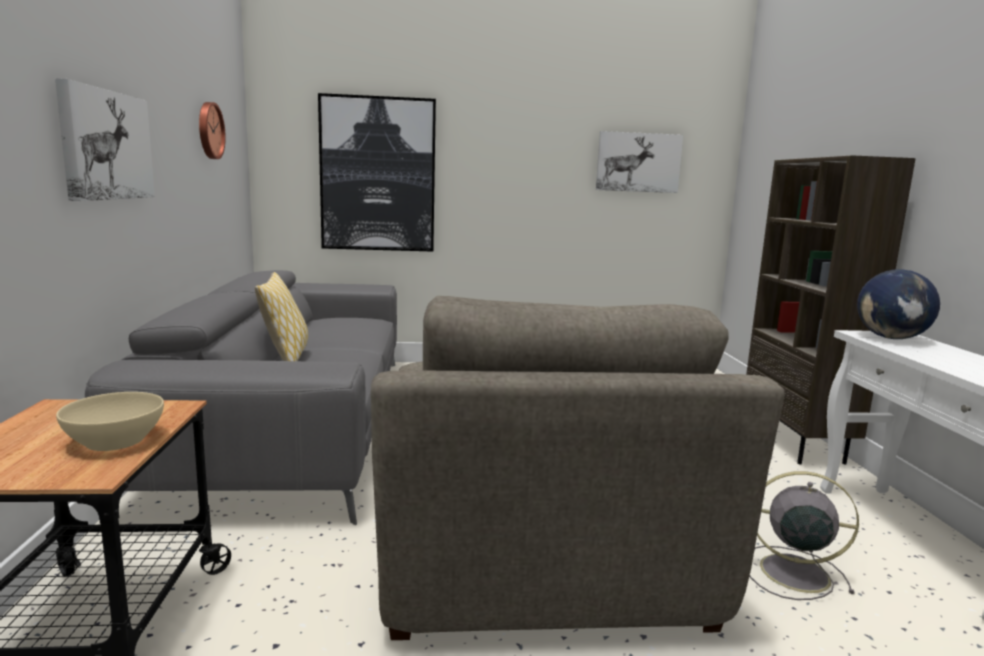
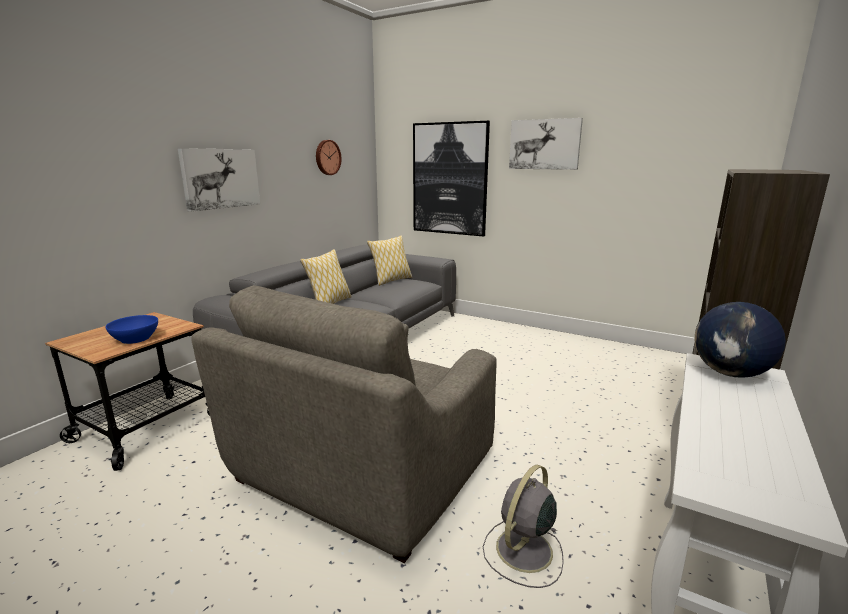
camera: 35 degrees right, 5 degrees up
(114, 441) = (135, 339): beige bowl -> blue bowl
(322, 321) = (391, 280): none -> pillow
(638, 162) = (663, 164): picture -> picture (544, 144)
(791, 572) = (523, 551): grey fan -> grey fan turned 105 degrees counterclockwise

